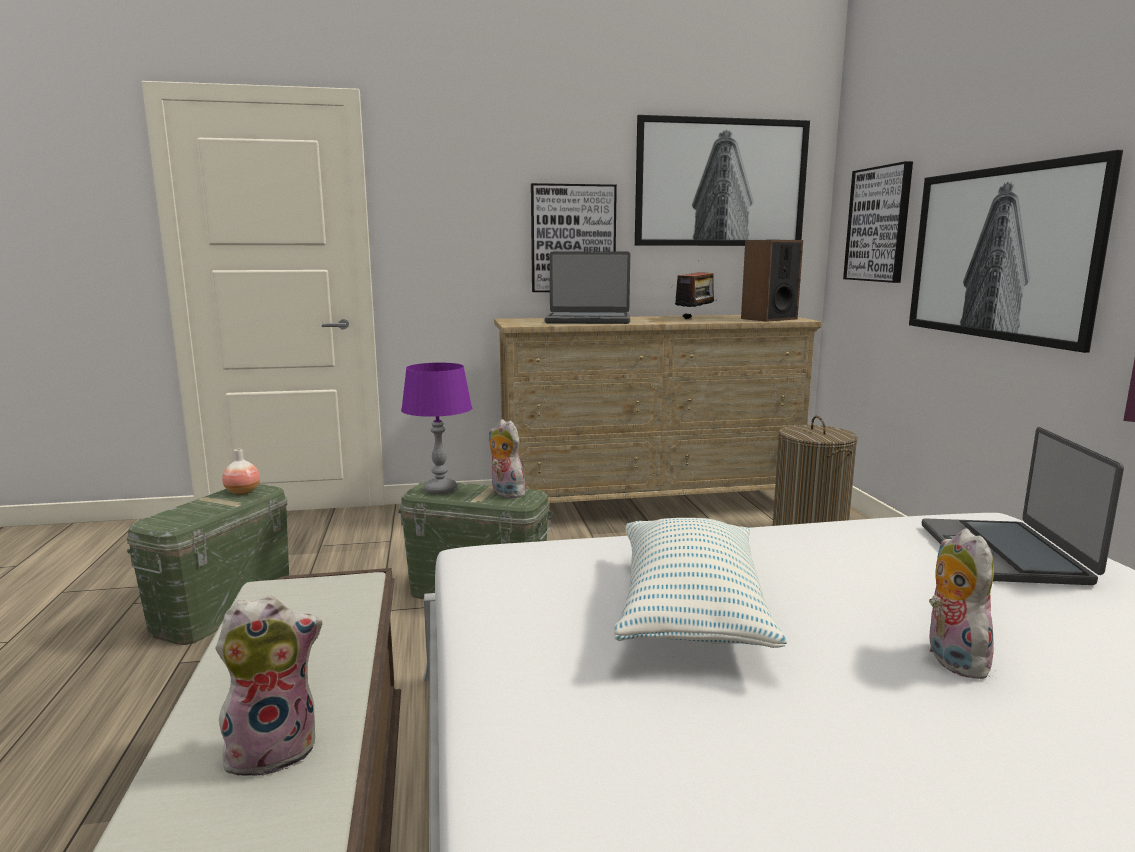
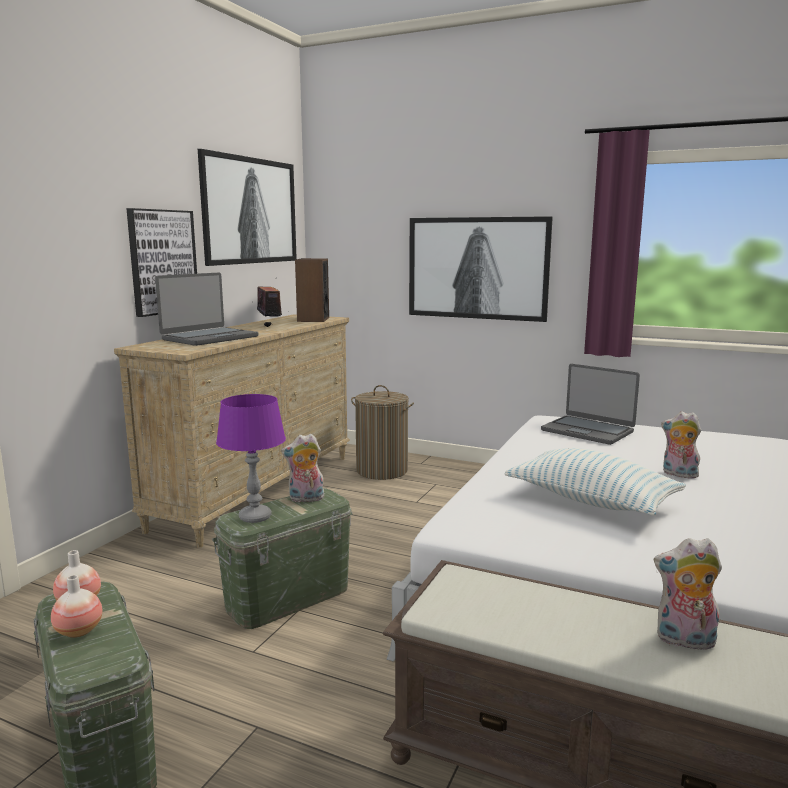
camera: 55 degrees left, 0 degrees up
(203, 504) = (79, 631): none -> vase
(274, 749) = (684, 641): plush toy -> plush toy turned 90 degrees counterclockwise
(878, 224) = (364, 246): picture -> none

